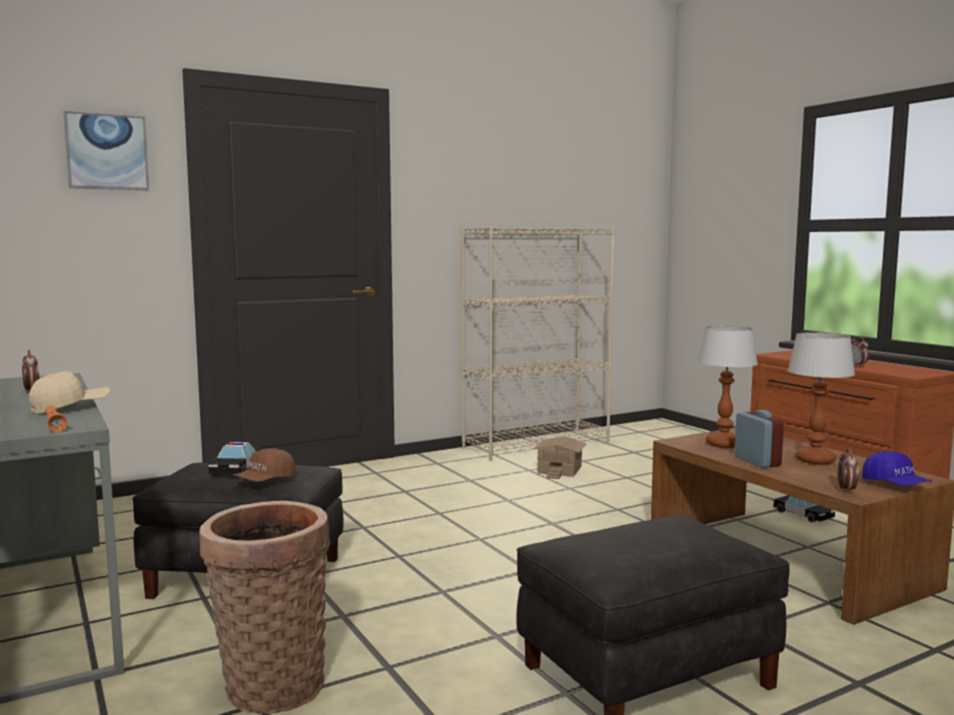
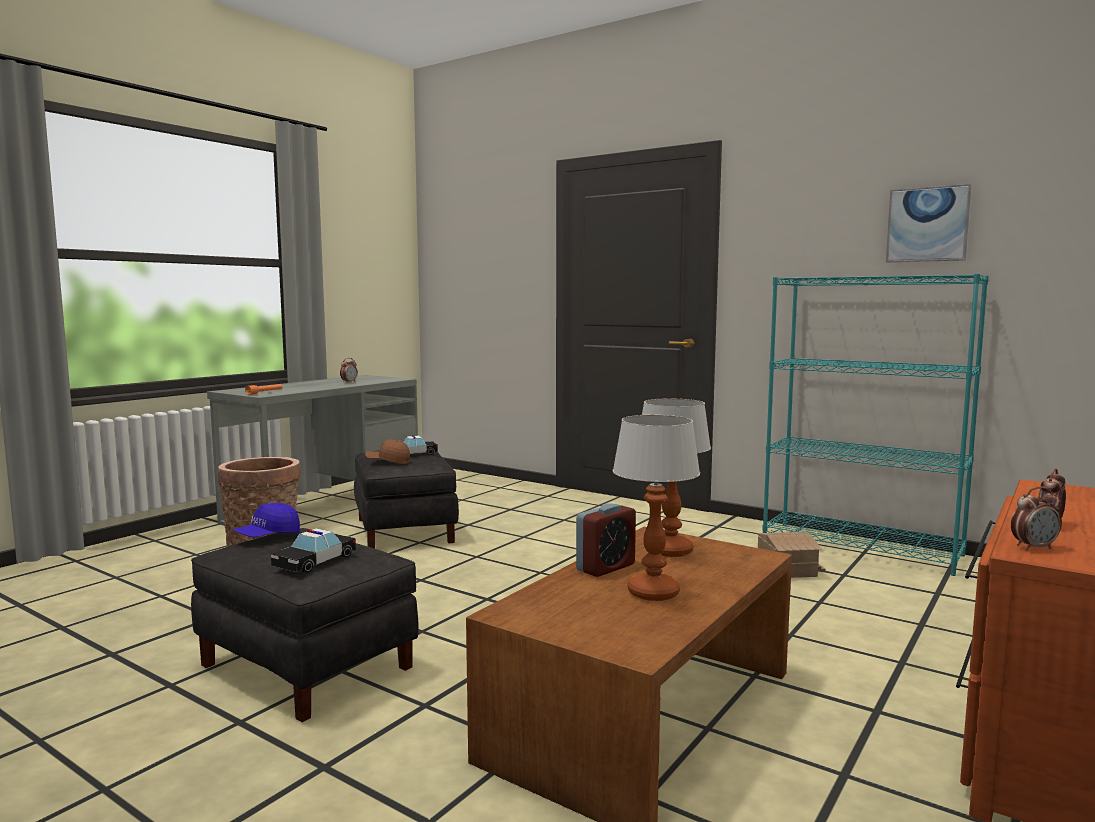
camera: 65 degrees right, 0 degrees up
(70, 407) = (309, 389): beige cap -> none
(107, 152) = (511, 231): picture -> picture (927, 224)
(537, 444) = (862, 548): beige bookcase -> turquoise bookcase
(803, 514) = (845, 720): toy car -> toy car (315, 561)
(846, 490) = (521, 609): alarm clock -> alarm clock (1034, 547)
(895, 485) = (573, 634): blue cap -> blue cap (268, 536)

